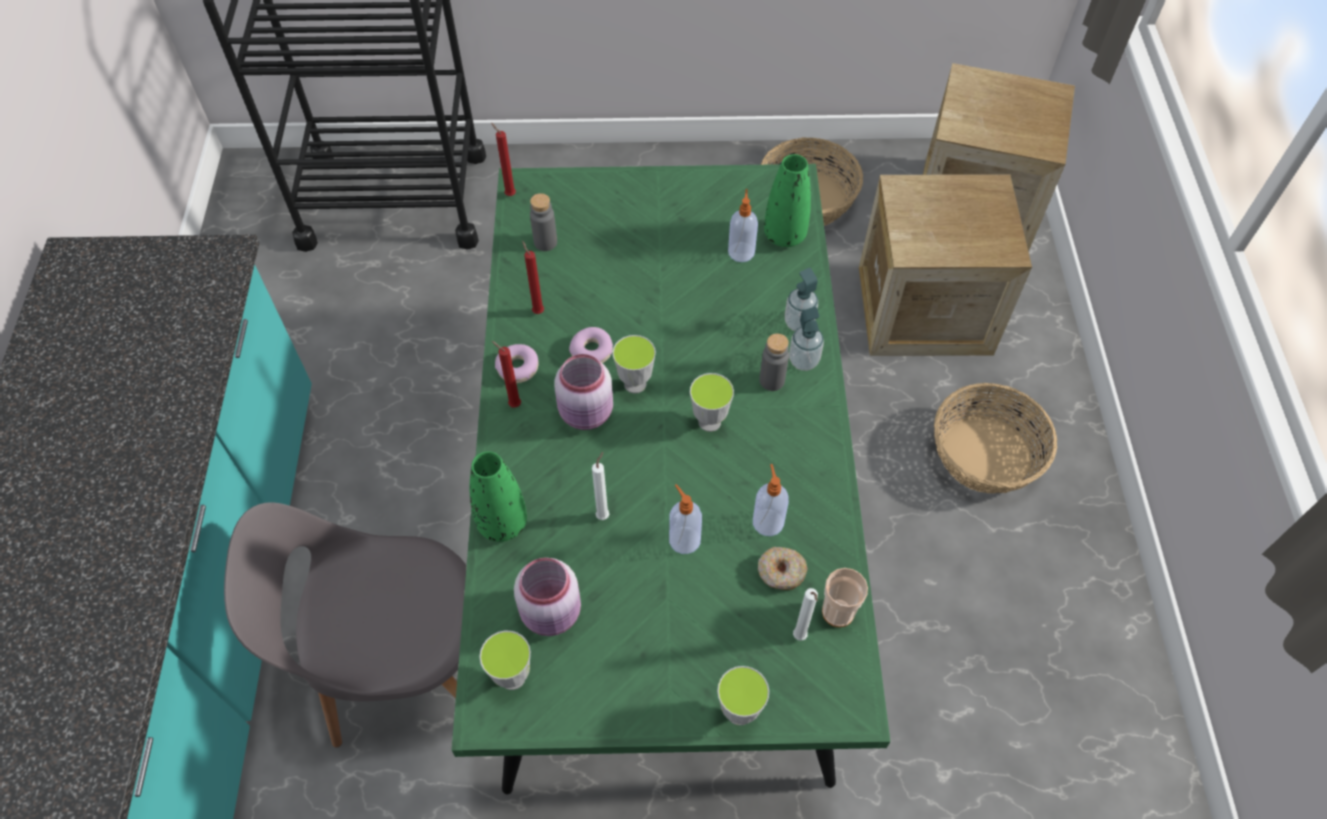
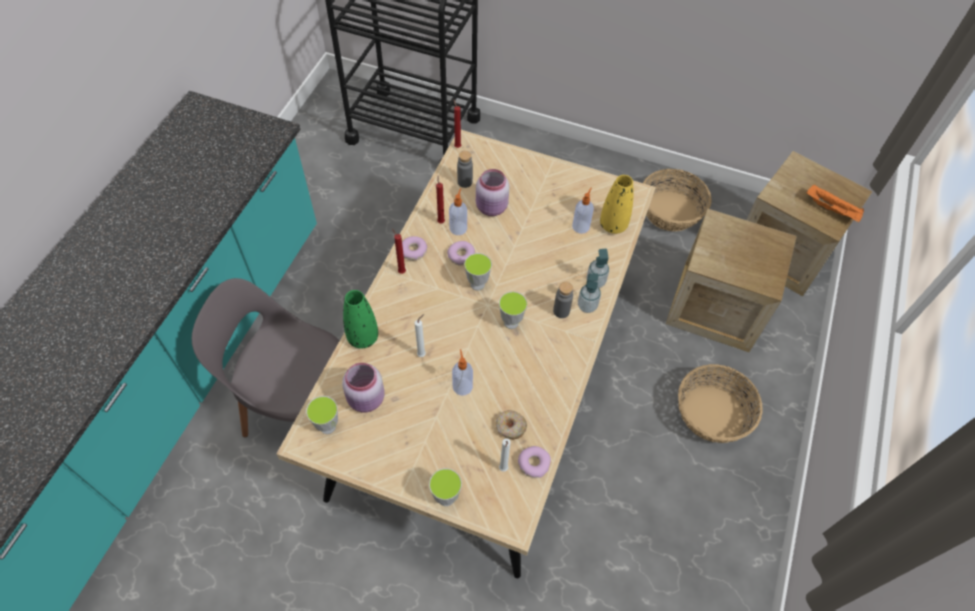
camera: 20 degrees right, 0 degrees up
(587, 414) = (441, 292): pink jar -> pink jar (492, 208)
(662, 532) = (483, 385): green dining table -> beige dining table
(767, 521) = (517, 394): soap dispenser -> soap dispenser (458, 228)
(784, 235) = (613, 225): green vase -> yellow vase
(838, 612) = (533, 463): cup -> donut
(1037, 125) = (832, 210): none -> orange tray

